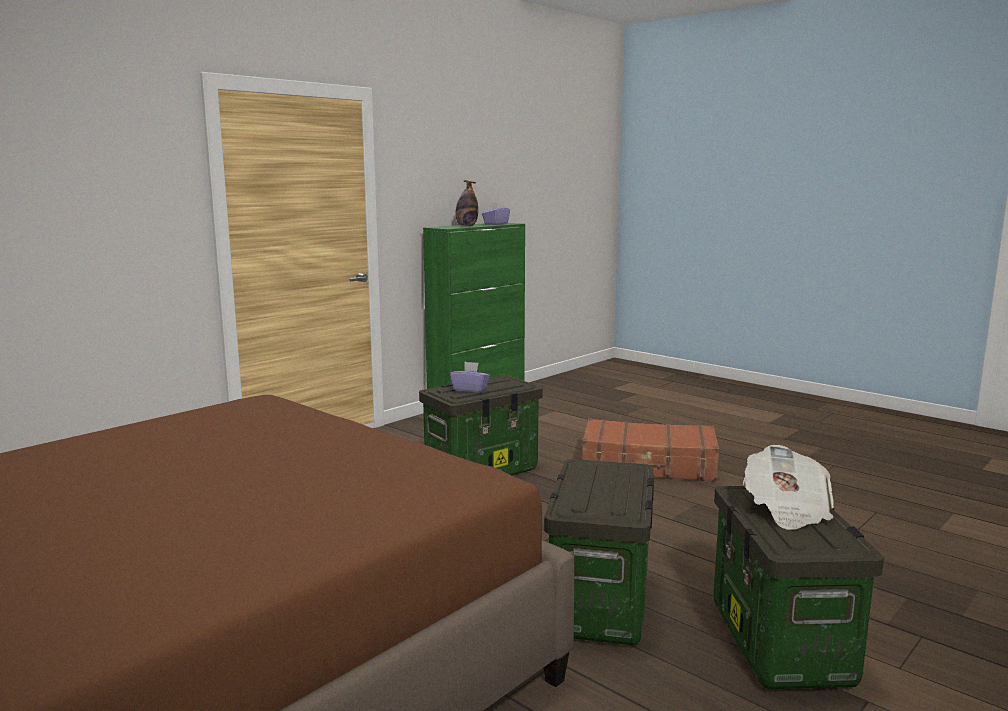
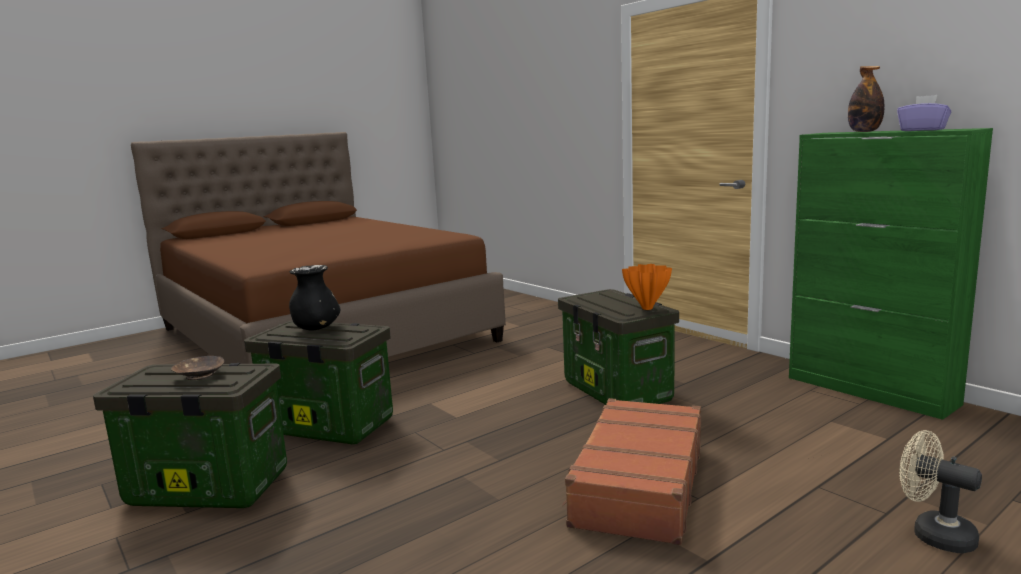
camera: 100 degrees right, 0 degrees up
(470, 389) = (604, 299): purple tissue box -> none
(506, 379) = (648, 308): none -> orange vase
(595, 488) = (316, 328): none -> black vase
(660, 415) = (933, 534): none -> beige fan
(786, 510) = (199, 375): newspaper -> brown bowl

